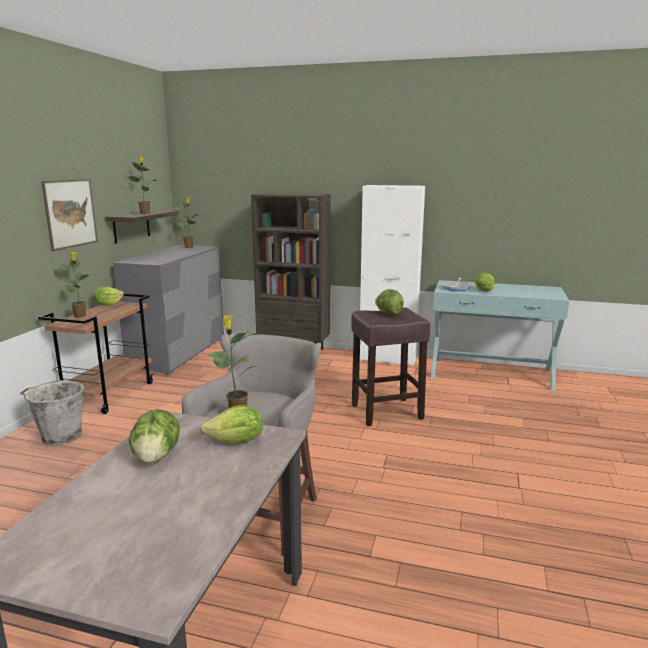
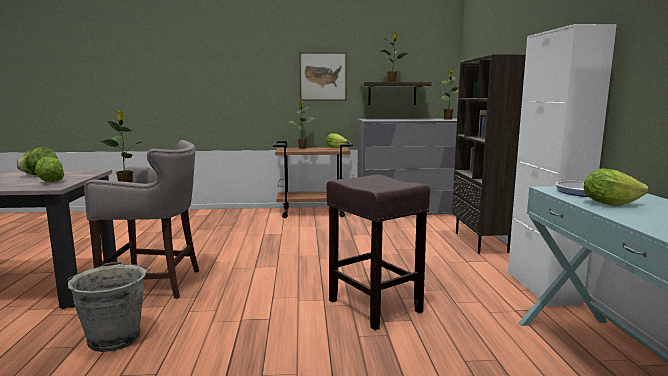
camera: 70 degrees right, 5 degrees down
(60, 436) = (247, 217): grey bucket -> grey bucket (115, 337)
(388, 313) = (386, 182): lettuce -> none

